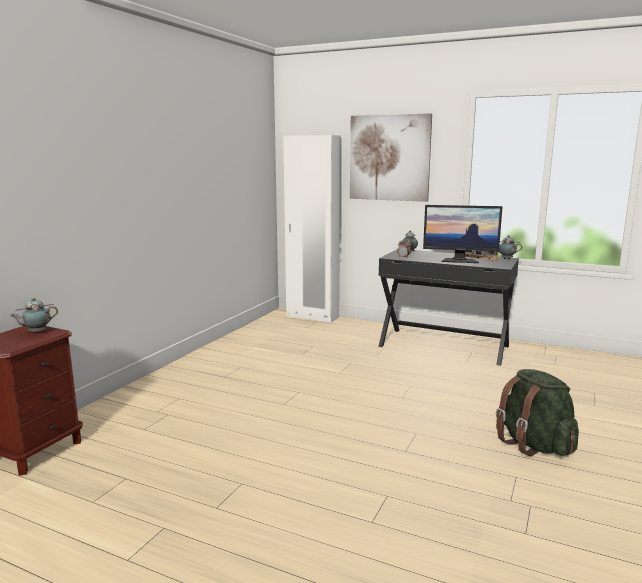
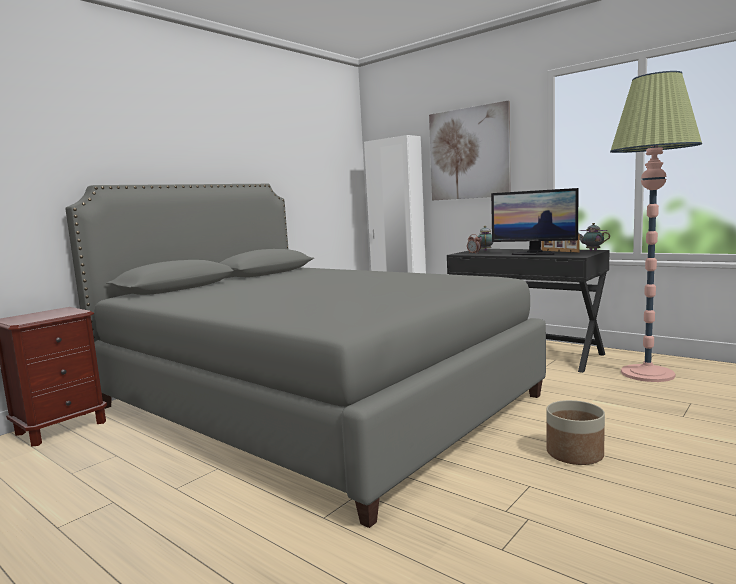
camera: 15 degrees right, 5 degrees down
(36, 332) = (62, 312): teapot -> none
(283, 406) = (312, 402): none -> grey bed
(533, 445) = (574, 454): green backpack -> planter
(550, 365) = (647, 374): none -> floor lamp

